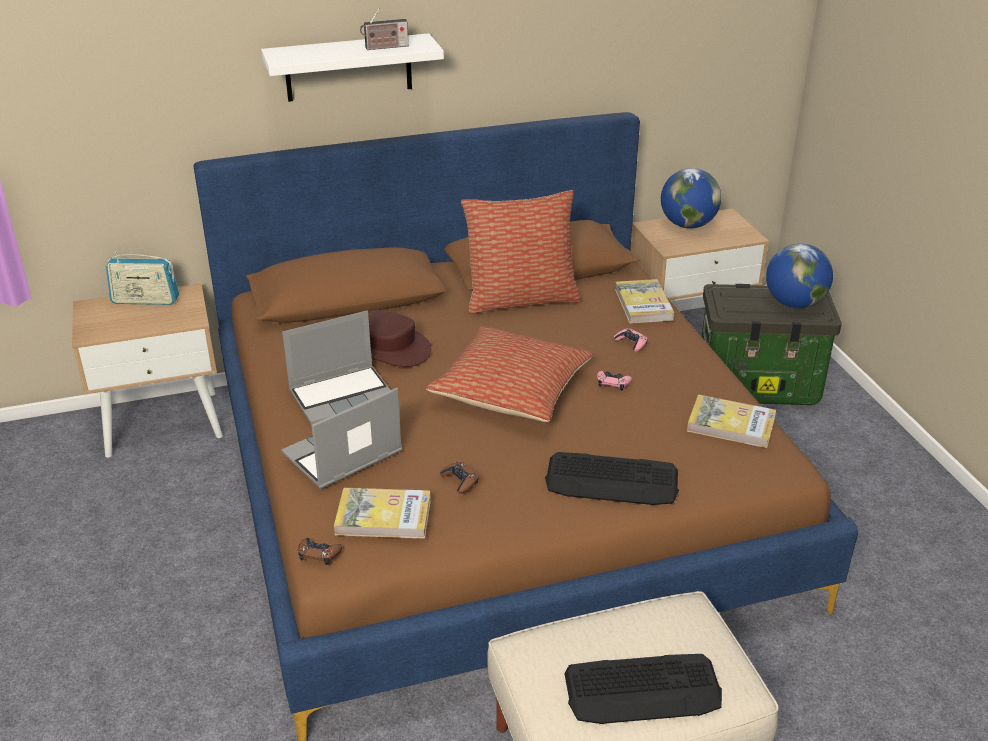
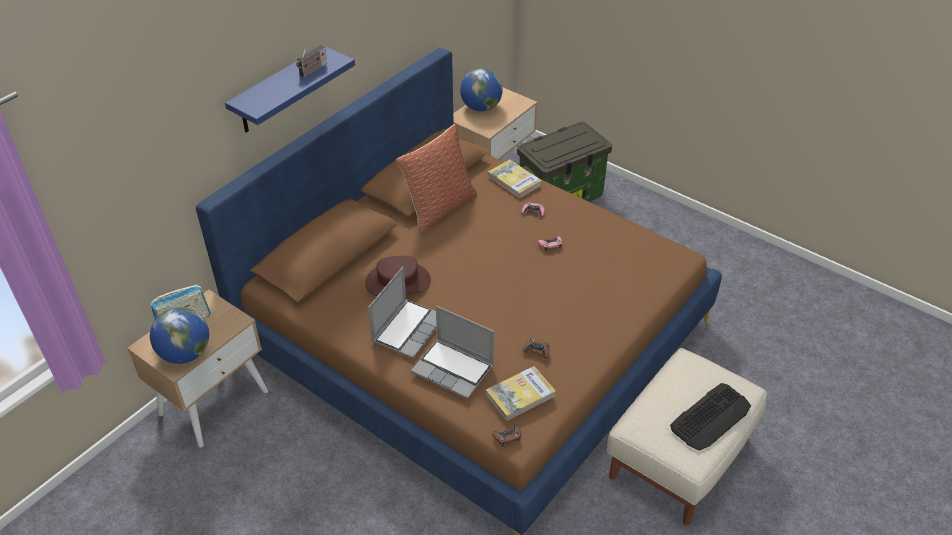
camera: 35 degrees left, 10 degrees up
(342, 455) = (454, 369): laptop -> laptop turned 75 degrees counterclockwise
(348, 68) = (279, 91): white shelf -> blue shelf
(512, 390) = (501, 276): pillow -> none
(612, 480) = (610, 308): keyboard -> none
(731, 424) = (634, 243): book -> none
(794, 304) = (578, 140): globe -> globe (185, 353)

